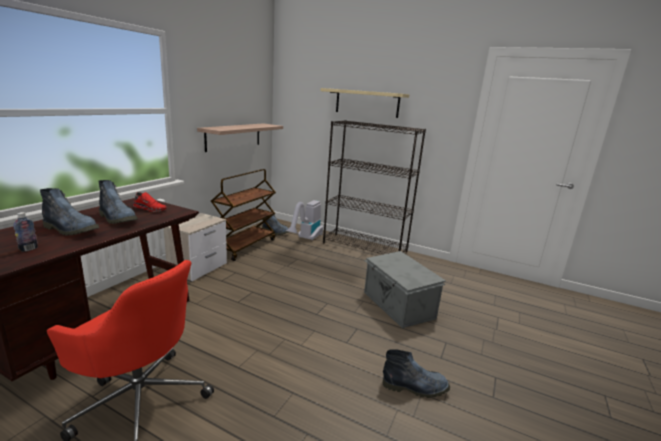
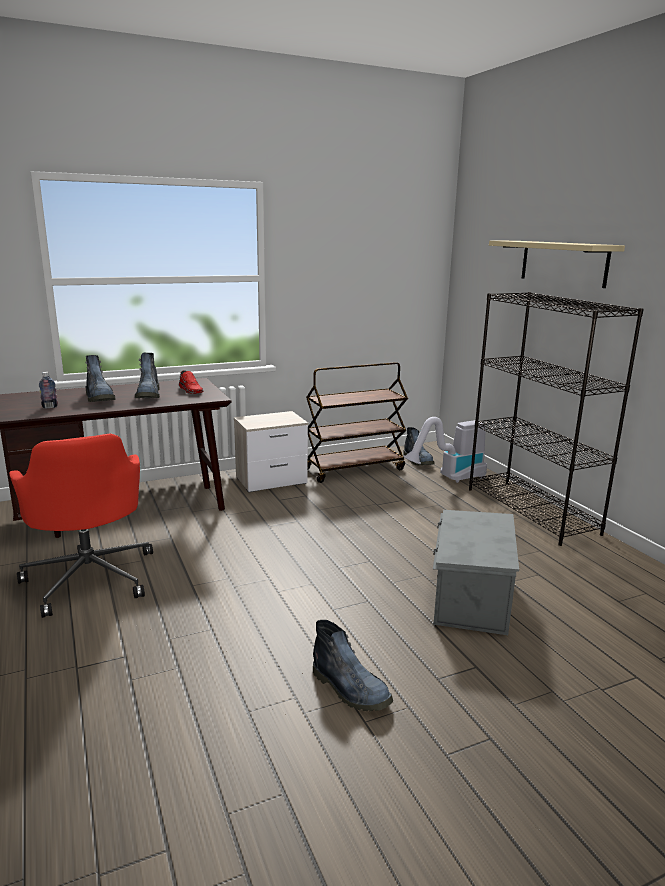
camera: 40 degrees right, 0 degrees up
(233, 136) = (368, 314): shelf -> none

